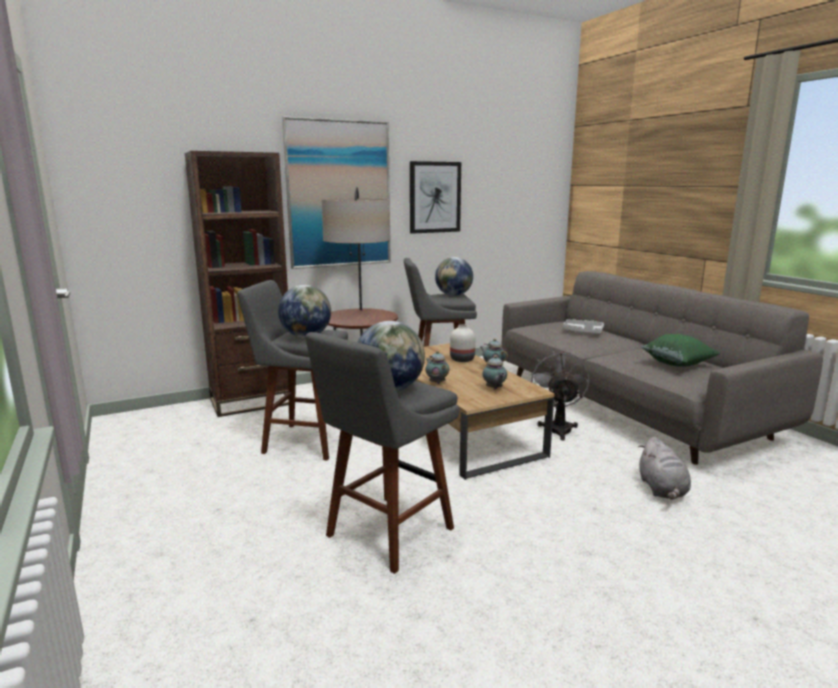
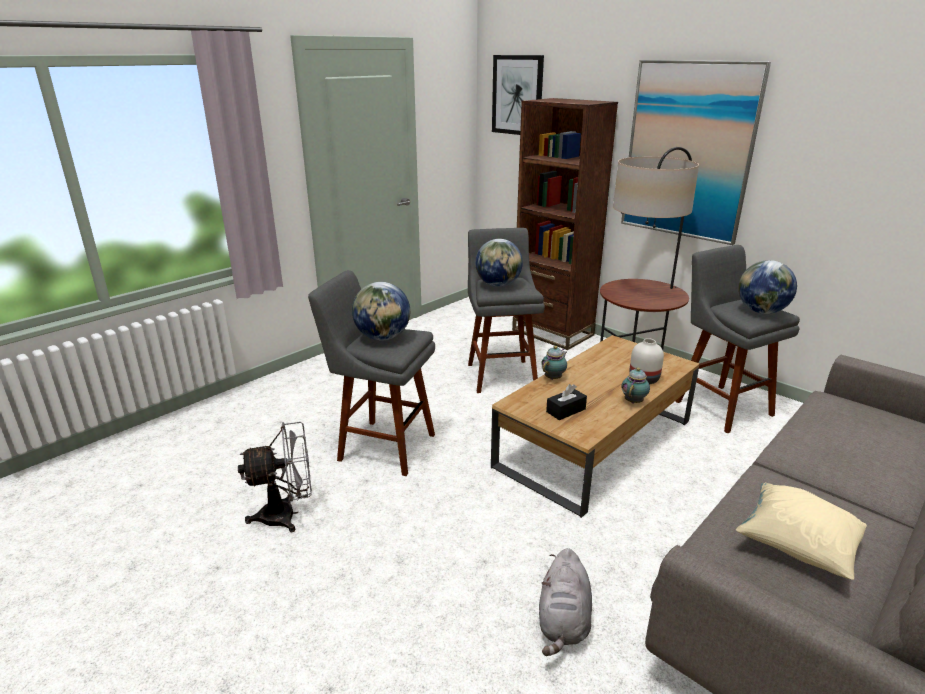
camera: 70 degrees right, 10 degrees up
(434, 197) = (827, 172): picture -> picture (517, 95)
(494, 389) = (566, 410): teapot -> black tissue box
(557, 427) = (673, 516): grey fan -> grey fan (287, 515)
(583, 332) = (864, 444): grey tray -> none
(662, 490) = (563, 621): grey plush toy -> grey plush toy turned 60 degrees counterclockwise
(677, 364) = (795, 546): green pillow -> beige pillow

